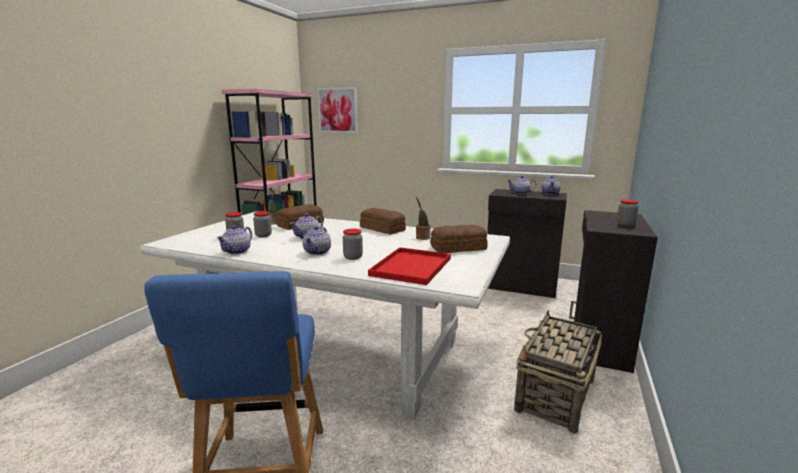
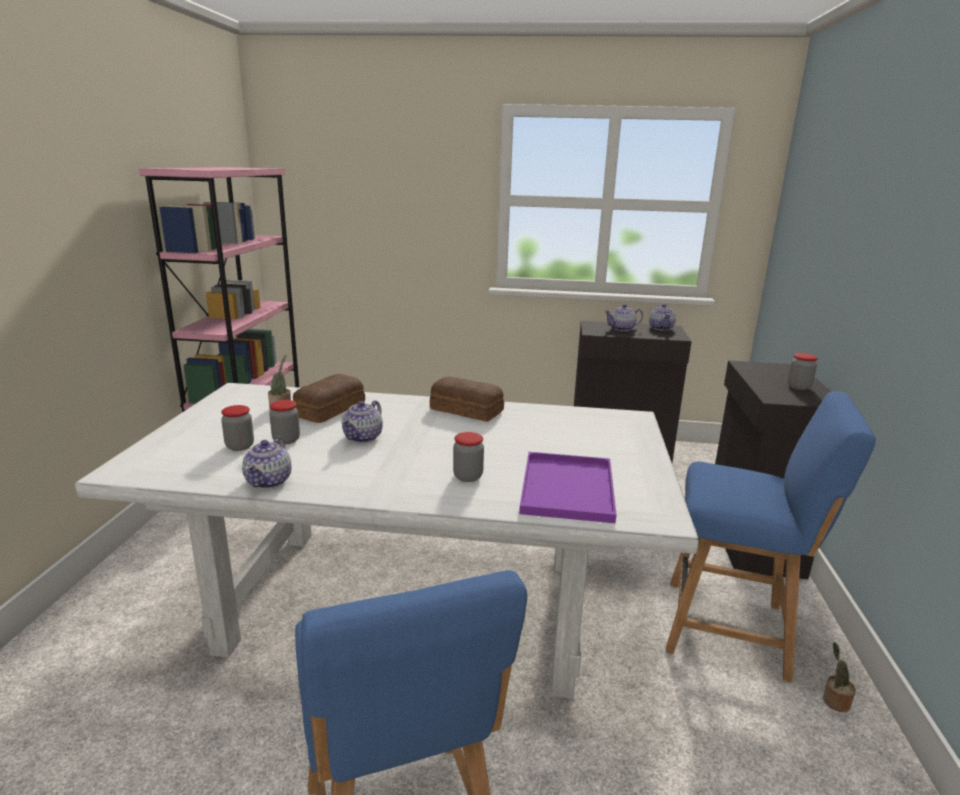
camera: 15 degrees left, 5 degrees up
(318, 252) = (405, 470): teapot -> none
(337, 110) = (318, 192): picture -> none
(411, 266) = (566, 486): red tray -> purple tray
(422, 237) = (537, 424): potted plant -> potted plant (834, 701)
(459, 248) = (605, 443): bread -> none
(555, 396) = (733, 629): basket -> blue chair

